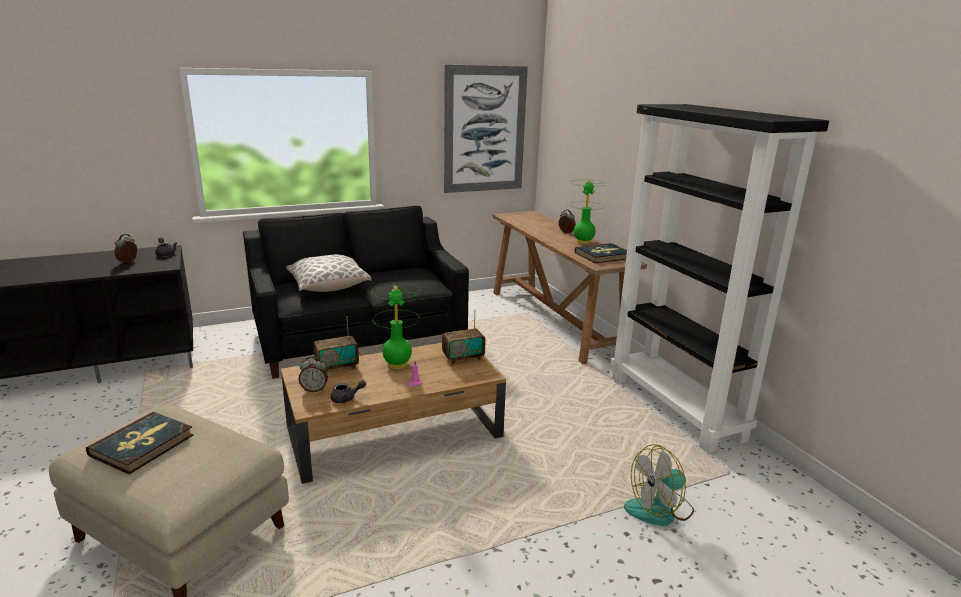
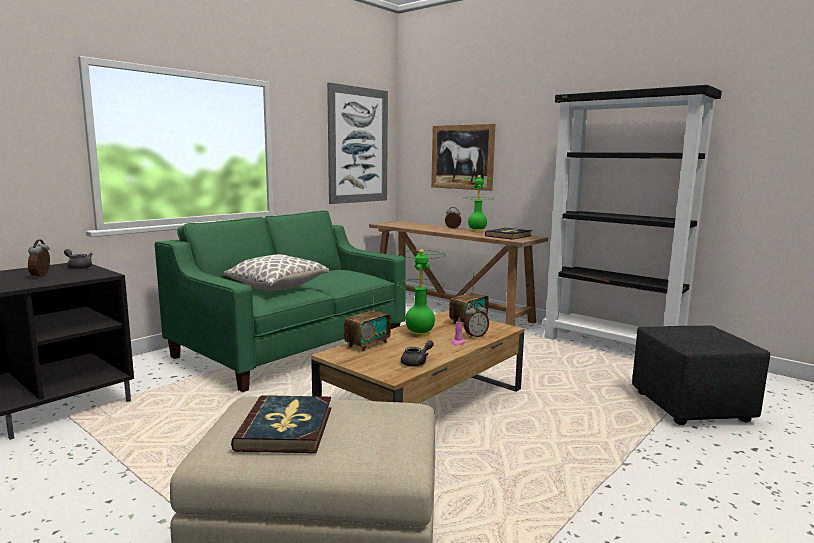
camera: 25 degrees left, 10 degrees down
(314, 389) = (374, 362): alarm clock -> alarm clock (475, 336)
(358, 338) = (291, 347): black sofa -> green sofa
(587, 152) = (462, 157): none -> picture
(659, 509) = (692, 407): fan -> black ottoman

